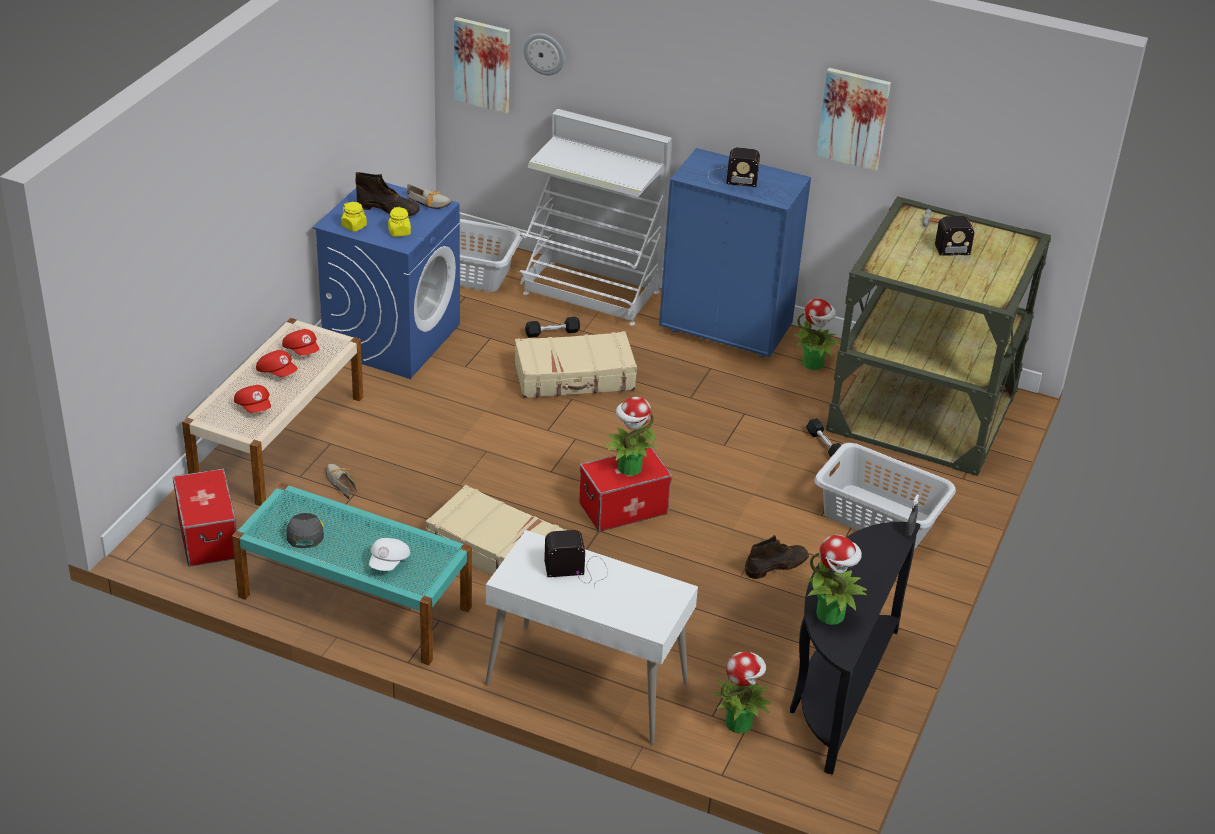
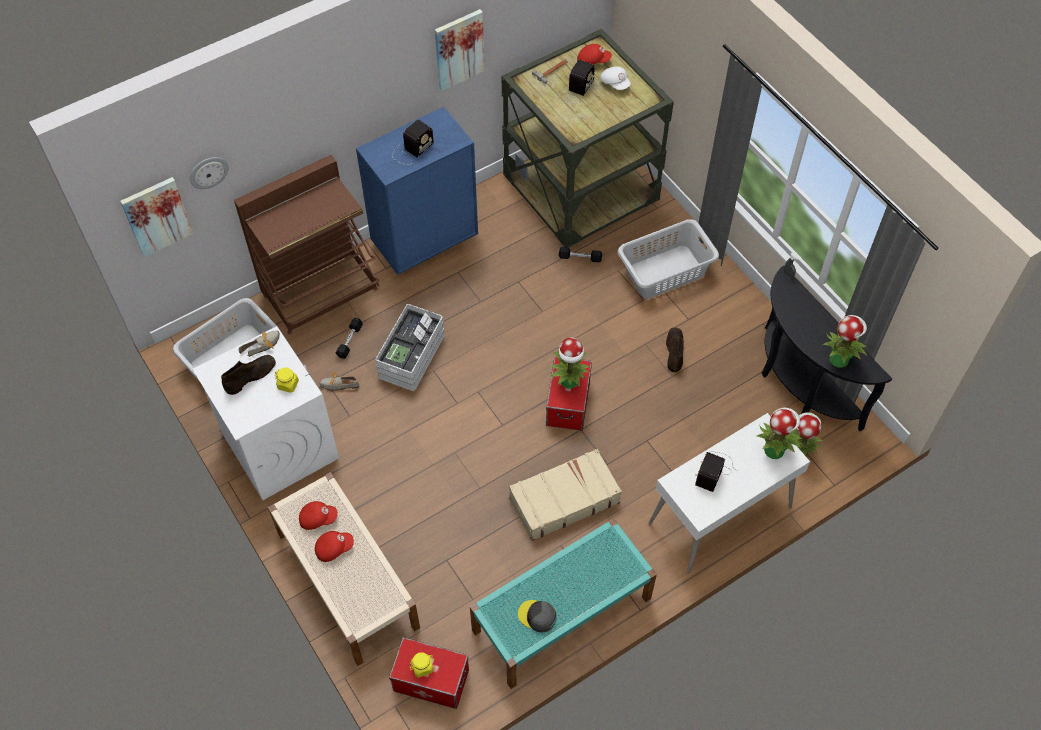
camera: 55 degrees left, 20 degrees up
(254, 407) = (367, 584): red cap -> red cap (593, 61)
(340, 482) = (427, 562): shoe -> shoe (337, 384)
(354, 226) = (257, 411): yellow jar -> yellow jar (422, 667)
(389, 562) = (601, 577): white cap -> white cap (615, 83)
(392, 337) = (279, 445): blue washing machine -> white washing machine
(575, 377) = (411, 355): beige suitcase -> white storage box
(589, 295) = (322, 295): white shoe rack -> brown shoe rack
(813, 363) = (494, 213): potted plant -> potted plant (774, 449)

